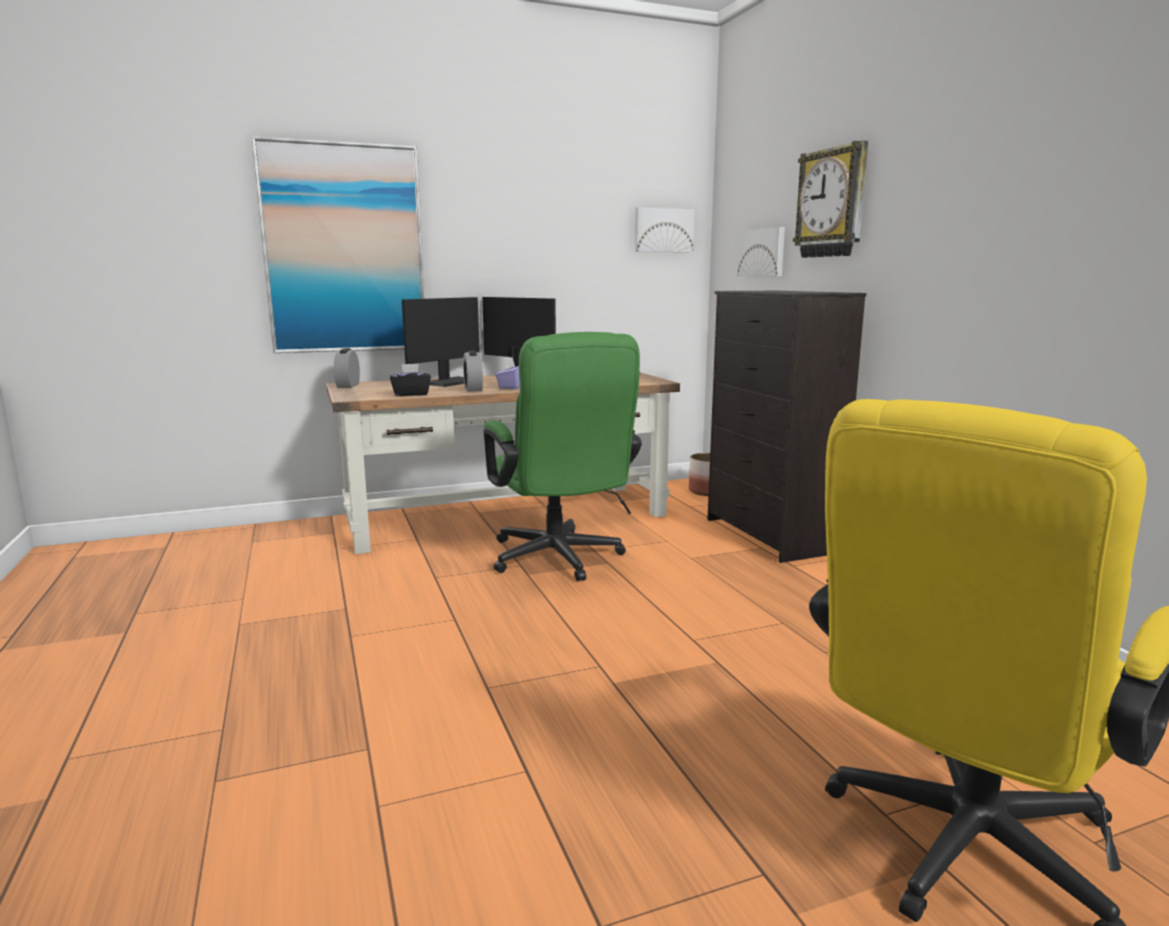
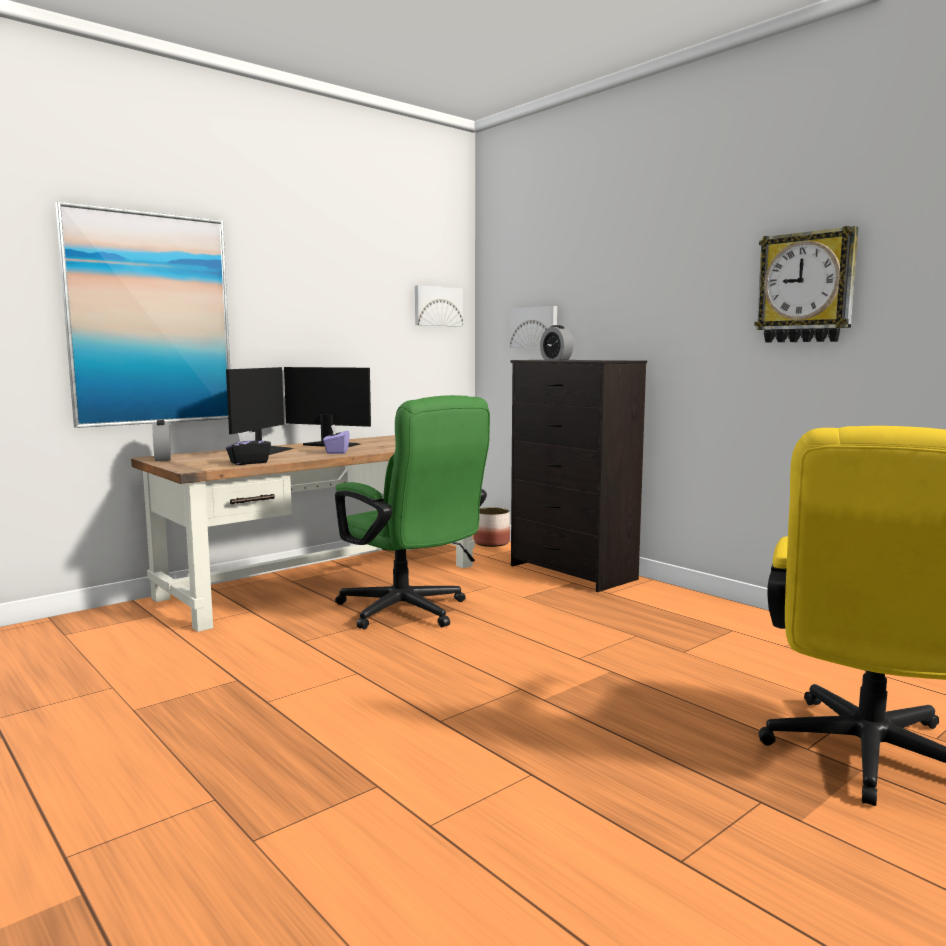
camera: 20 degrees left, 5 degrees down
(473, 389) = (302, 456): alarm clock -> alarm clock (556, 359)
(832, 203) = (605, 287): wall clock -> wall clock (806, 287)

